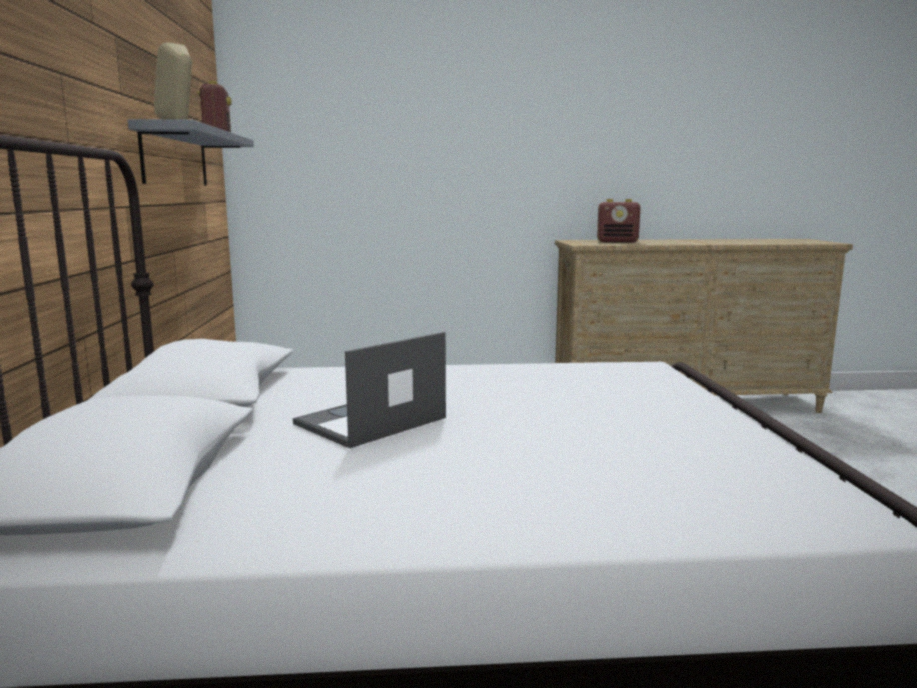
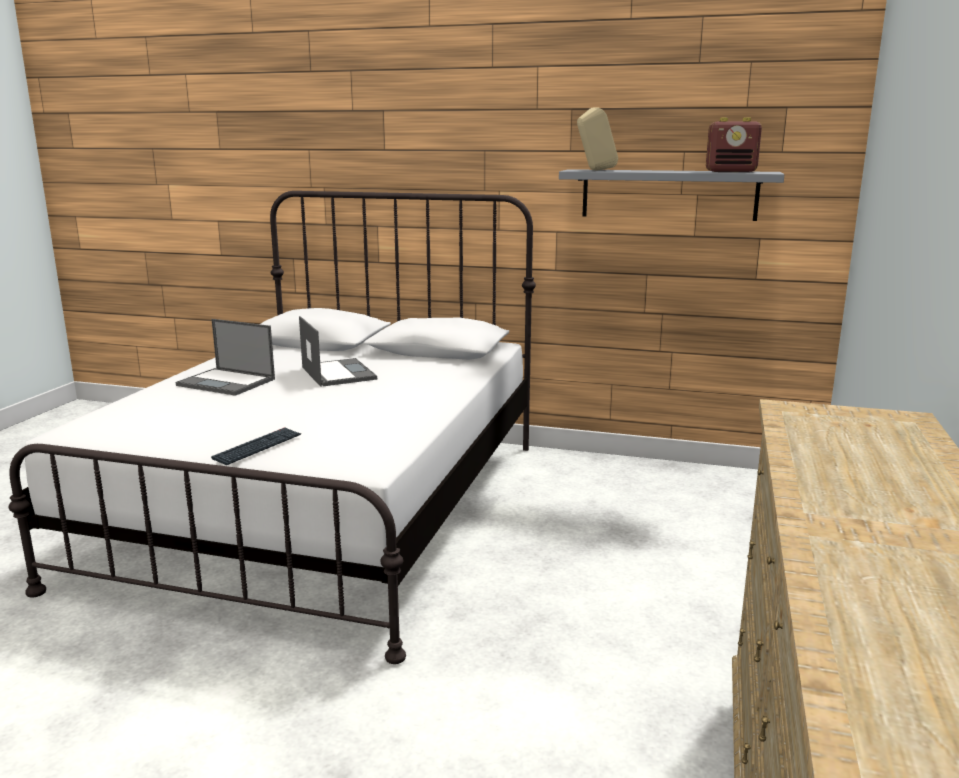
camera: 110 degrees right, 5 degrees up
(481, 479) = (227, 382): none -> laptop
(617, 242) = (862, 446): radio -> none
(681, 396) = (258, 447): none -> keyboard

